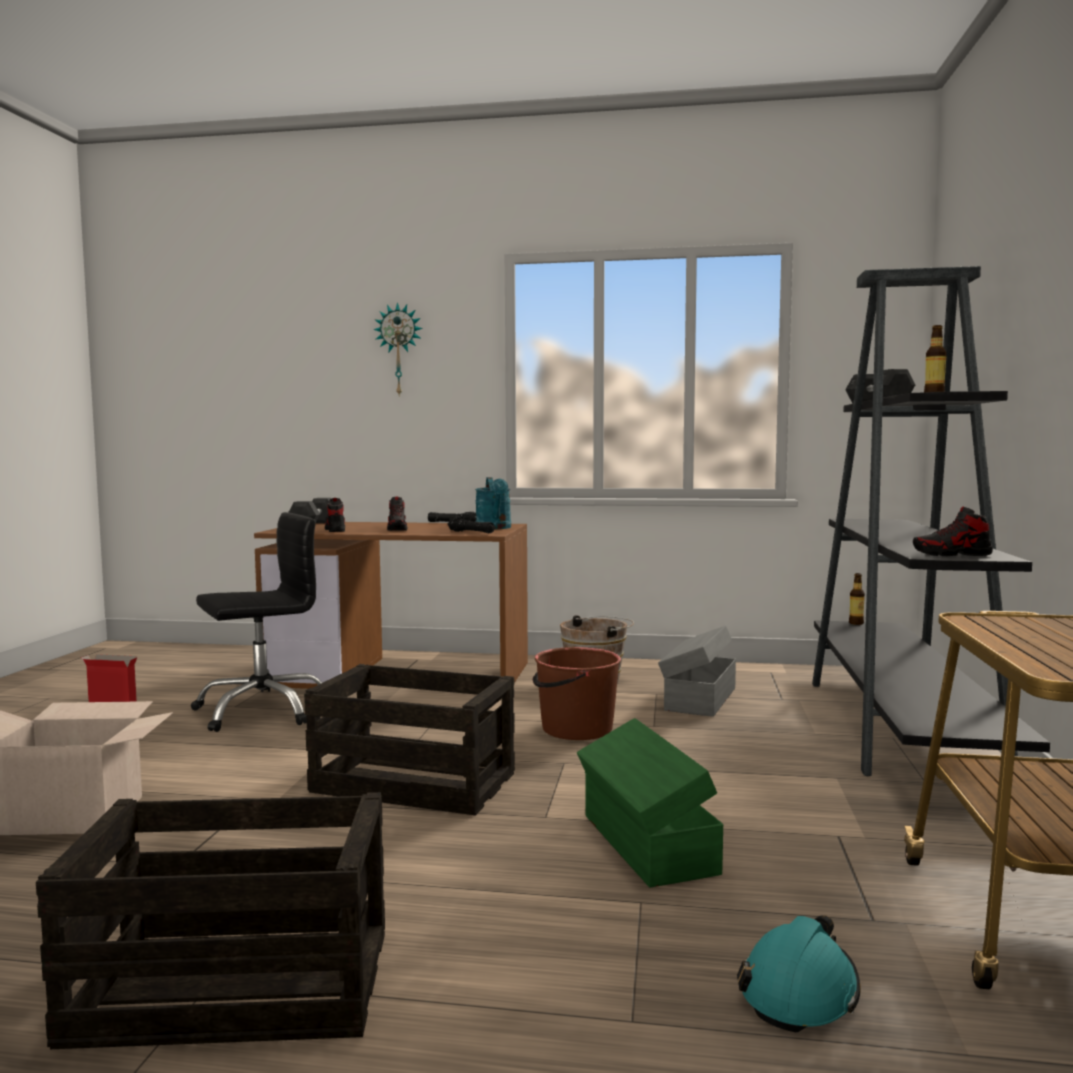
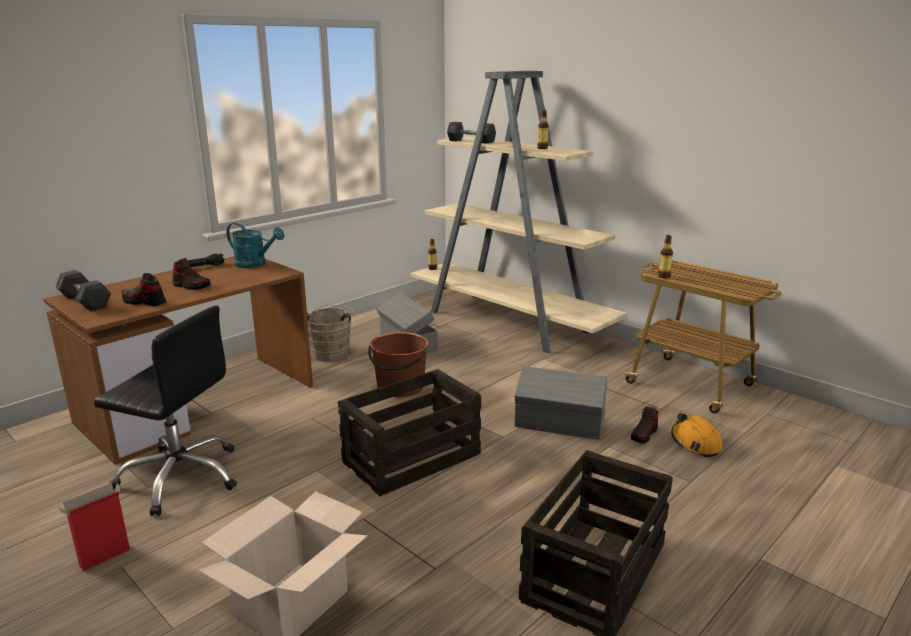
camera: 55 degrees left, 15 degrees up
(262, 710) = (180, 477): black office chair -> black office chair turned 105 degrees clockwise
(399, 350) = (91, 108): wall clock -> none
(471, 532) = (264, 274): black flashlight -> none
(646, 844) = (560, 424): green storage box -> grey storage box
(799, 991) = (695, 443): turquoise hard hat -> orange hard hat
(901, 727) = (510, 322): black bookcase -> beige bookcase
(952, 554) = (583, 236): shoe -> shoe (644, 435)
(968, 622) = (664, 276): none -> bottle

